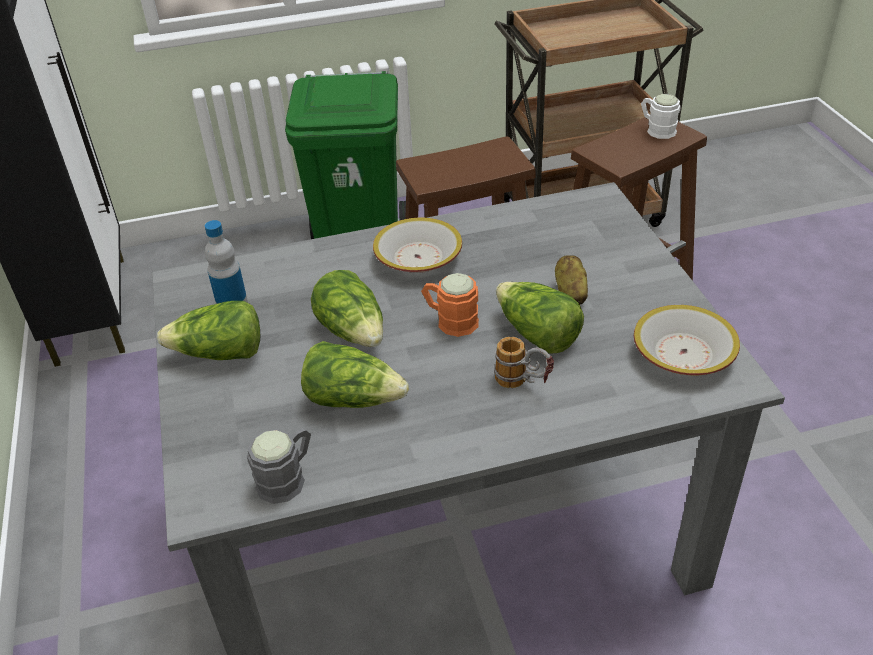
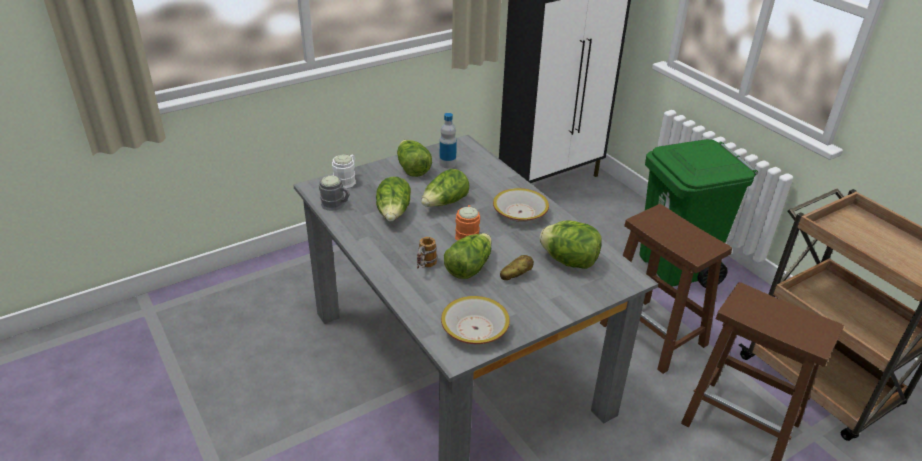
camera: 70 degrees right, 5 degrees down
(551, 238) = (569, 261): none -> lettuce
(656, 129) = (810, 326): white mug -> white mug (347, 180)

